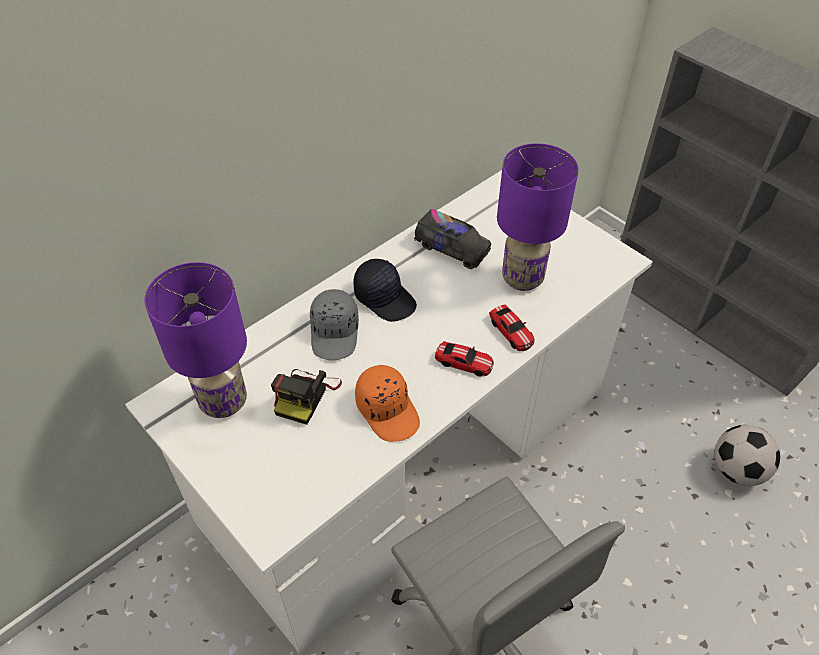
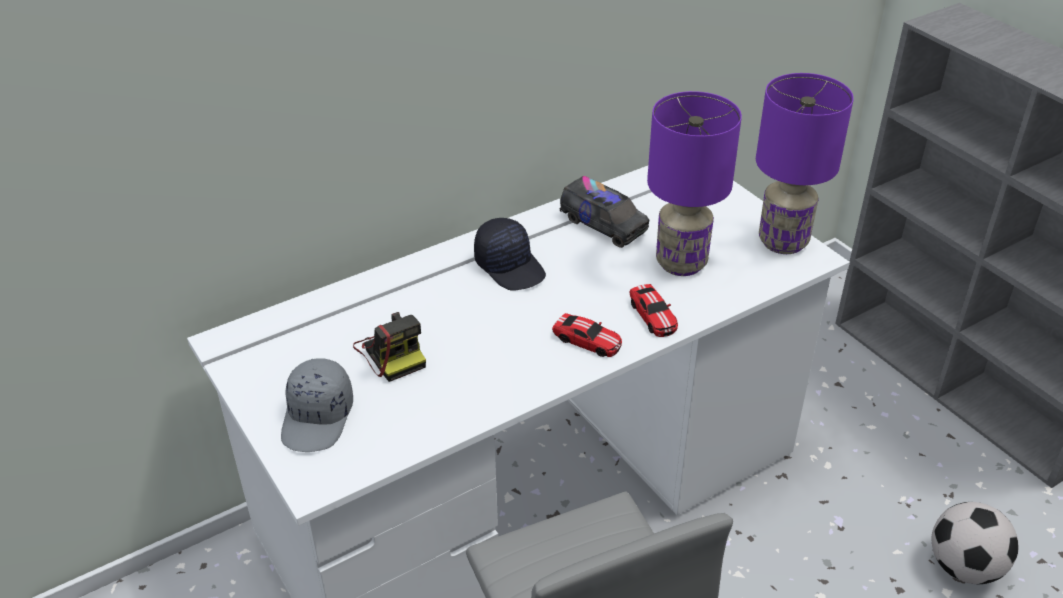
camera: 10 degrees right, 10 degrees down
(222, 402) = (295, 348): purple table lamp -> purple table lamp (782, 242)
(306, 395) = (392, 353): camera -> camera turned 60 degrees counterclockwise
(335, 333) = (443, 295): grey cap -> grey cap (318, 418)
(388, 410) = (484, 378): orange cap -> none

